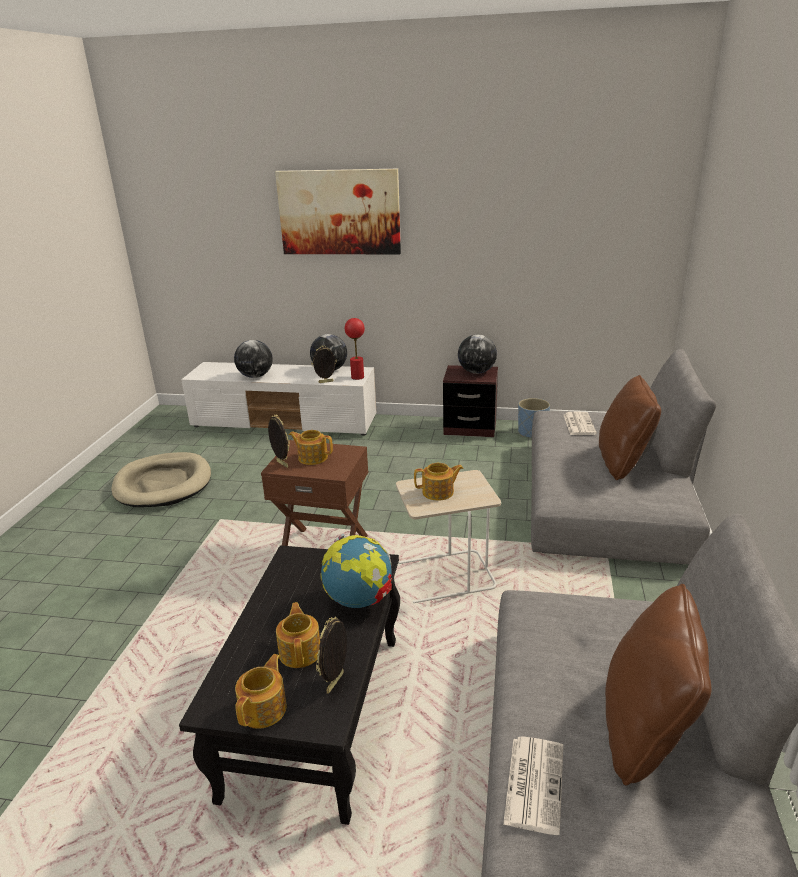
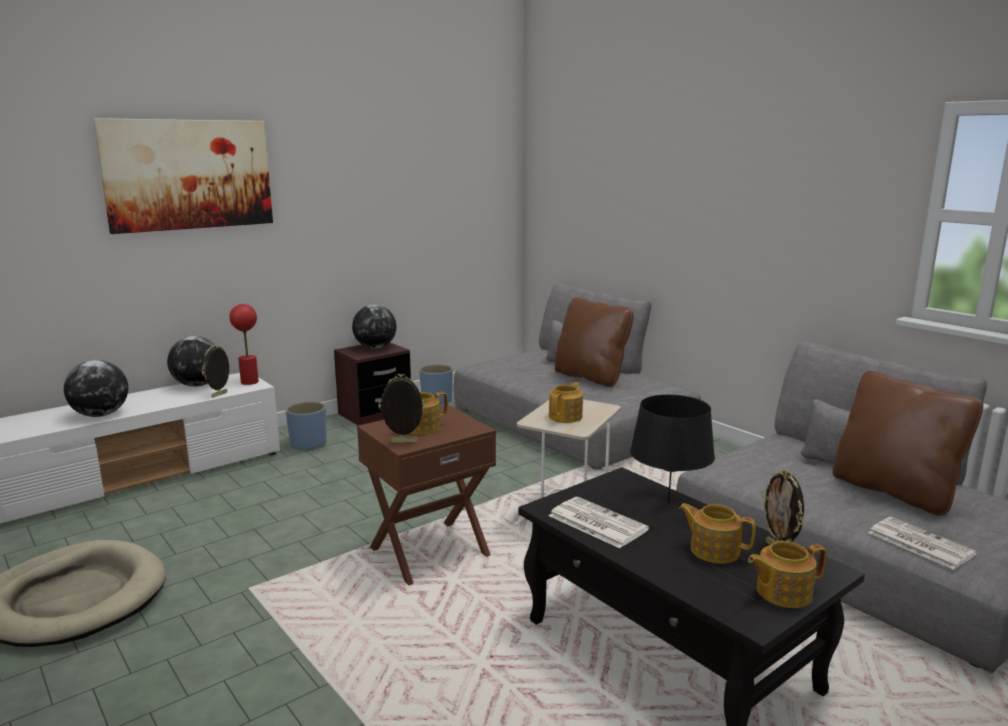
camera: 50 degrees left, 10 degrees down
(264, 708) = (782, 592): teapot -> teapot turned 75 degrees counterclockwise
(359, 600) = (668, 503): globe -> black table lamp
(392, 436) = (308, 444): none -> blue planter
(578, 424) = (513, 365): newspaper -> newspaper (596, 522)

